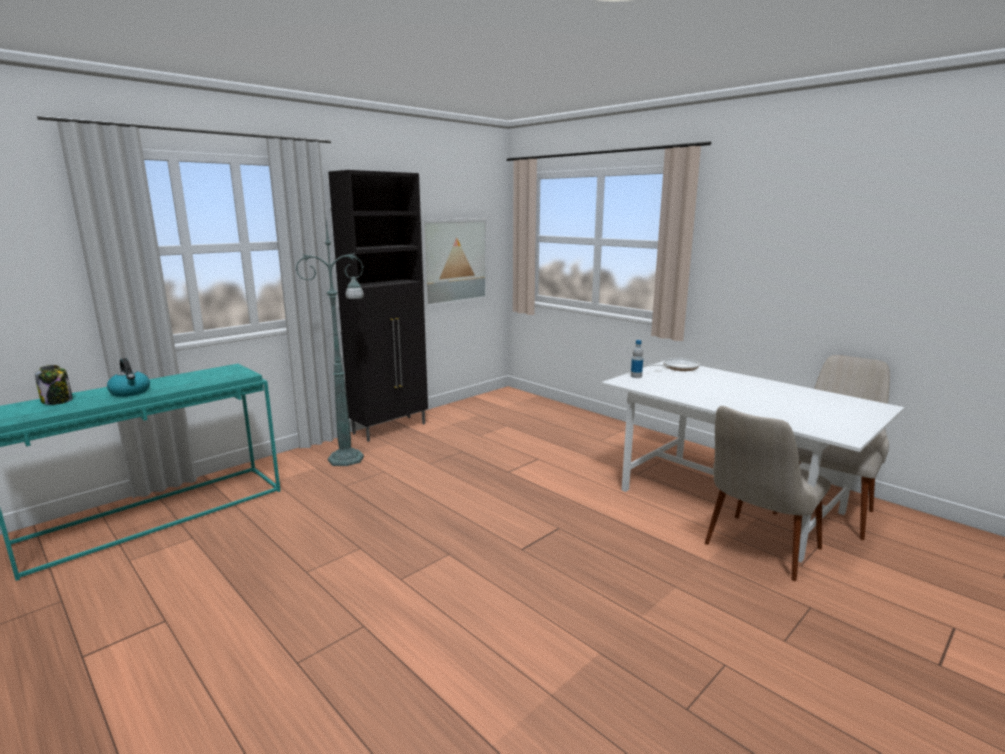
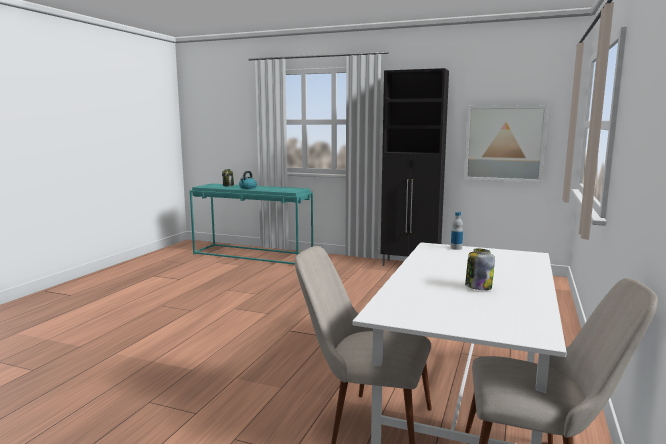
camera: 65 degrees right, 5 degrees down
(348, 458) = (353, 267): green floor lamp -> none
(677, 368) = (518, 257): frying pan -> none
(765, 395) = (478, 287): none -> jar

